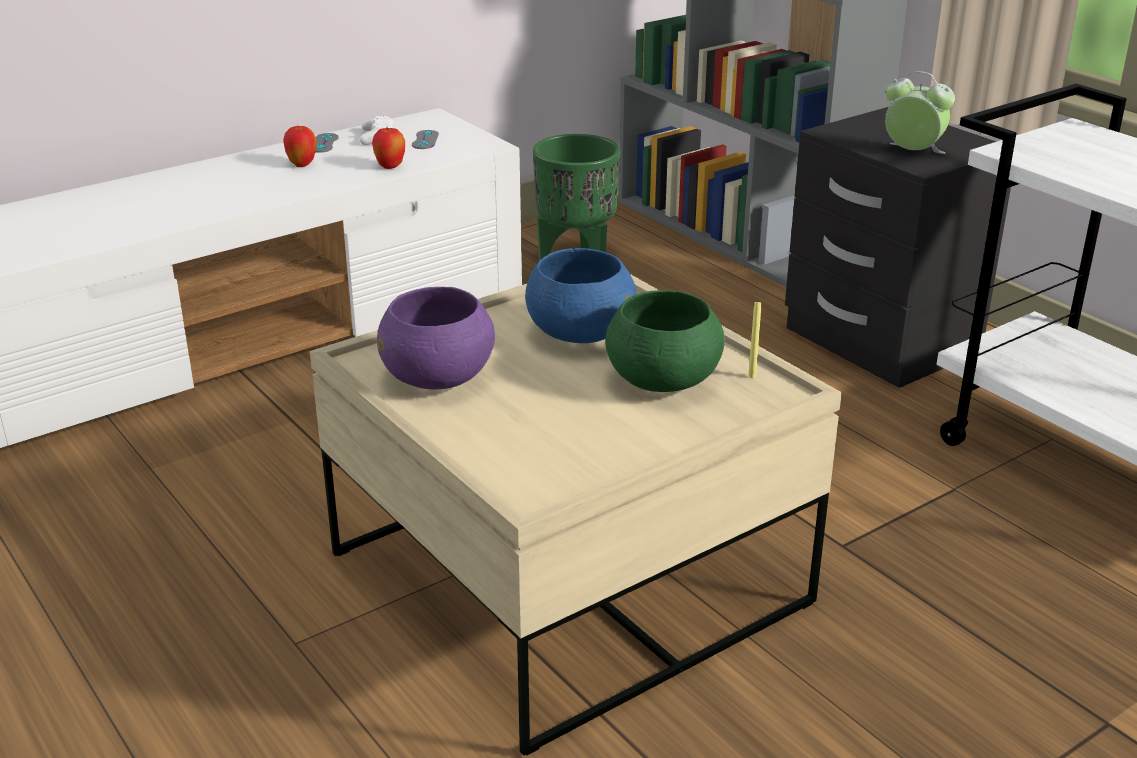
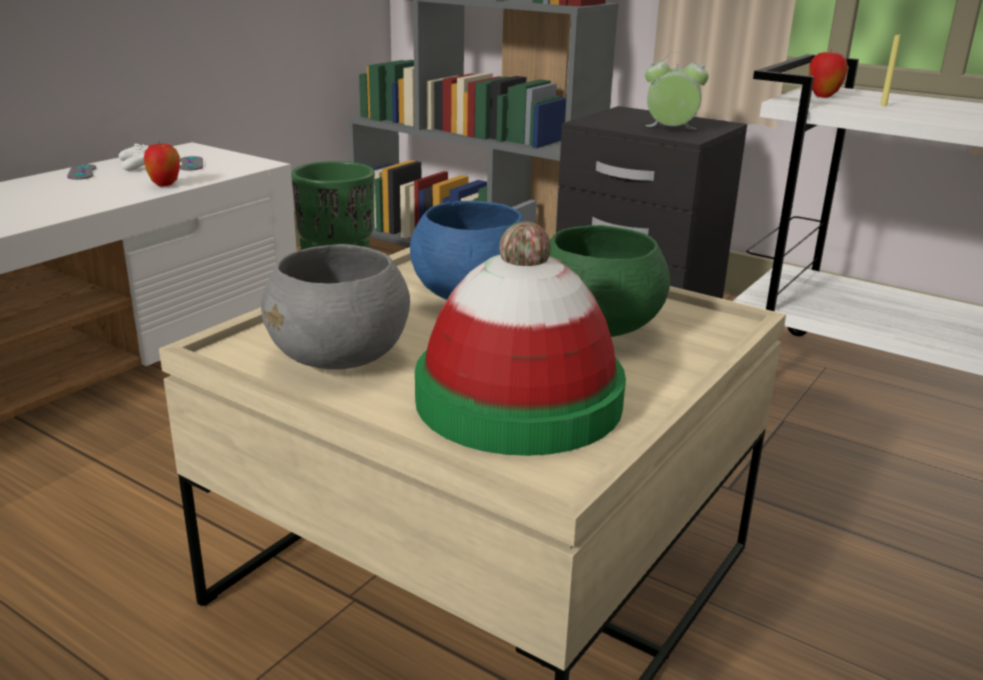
camera: 20 degrees left, 5 degrees down
(302, 165) = (64, 190): apple -> apple (823, 96)
(439, 379) = (341, 358): purple bowl -> grey bowl
(549, 435) = (518, 400): none -> hat
(752, 376) = (681, 313): yellow candle -> yellow candle (883, 105)

